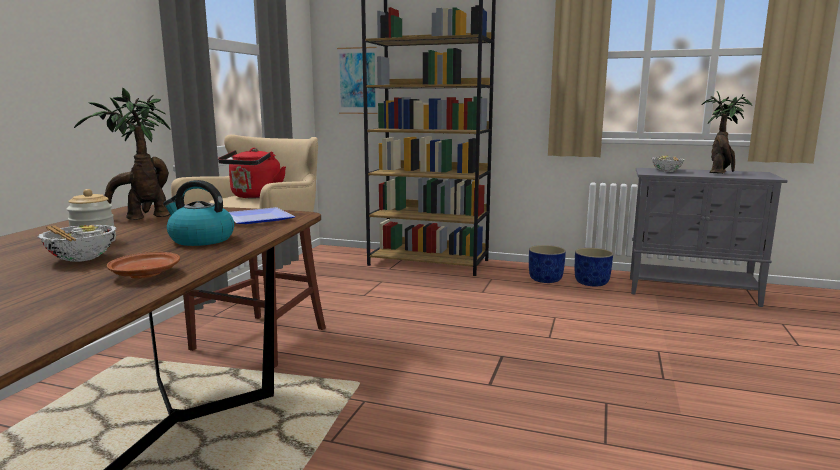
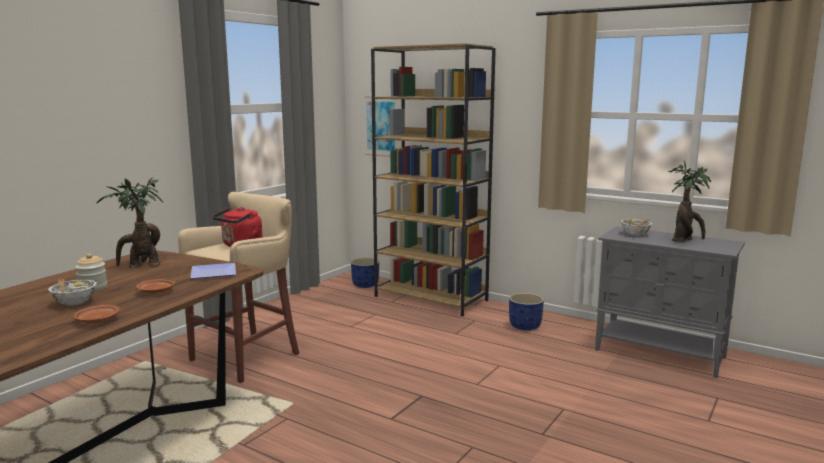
camera: 15 degrees right, 0 degrees up
(200, 240) = (156, 292): kettle -> brown plate
(592, 283) = (567, 334): blue planter -> blue planter (365, 285)

